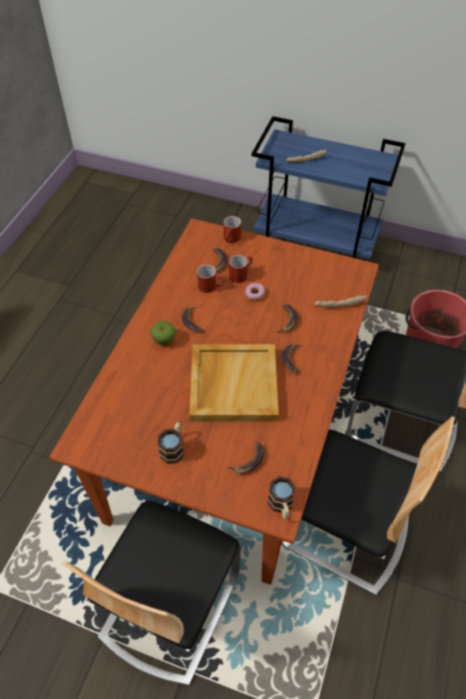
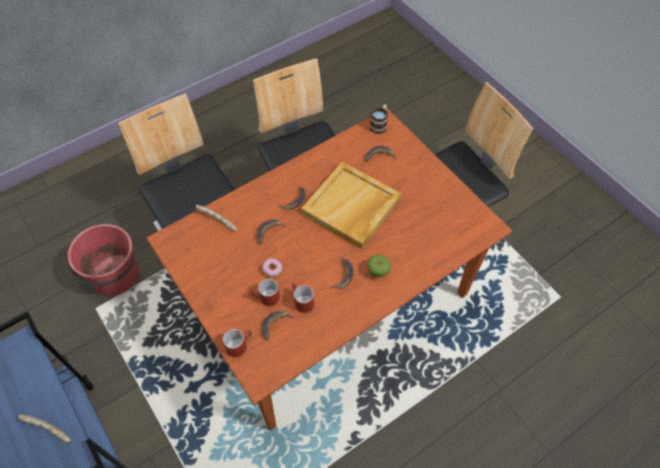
camera: 145 degrees left, 5 degrees up
(174, 448) = (422, 188): mug -> none

